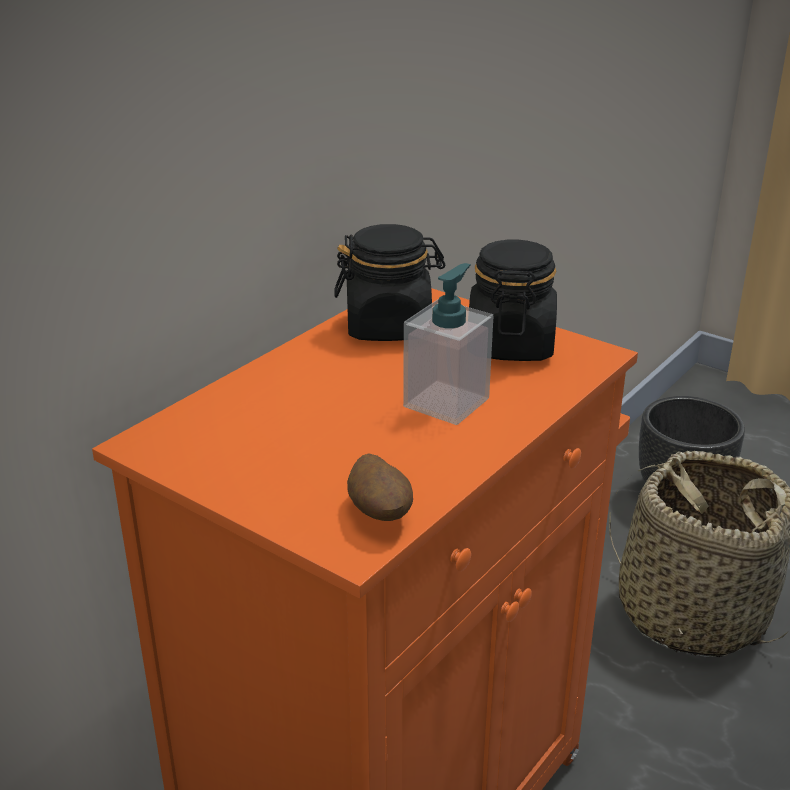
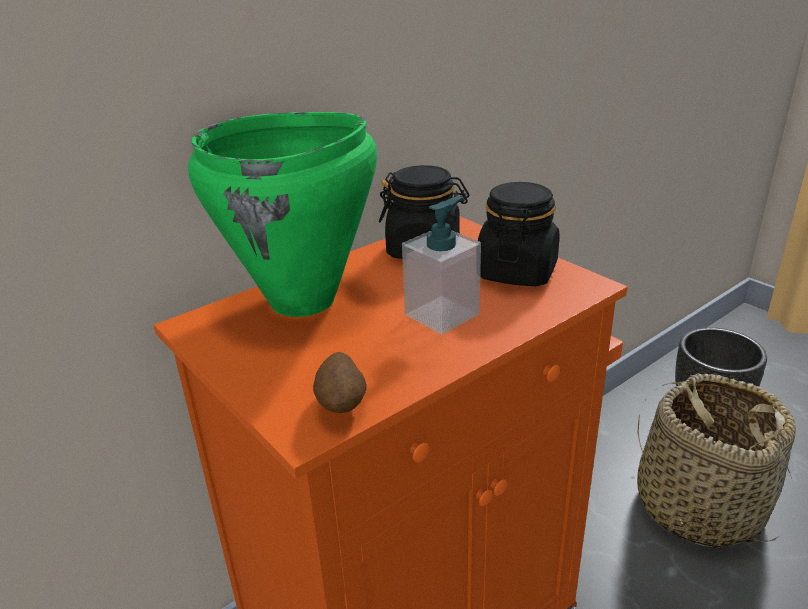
camera: 15 degrees right, 0 degrees up
(272, 402) = (303, 301): none -> green cooking pot

